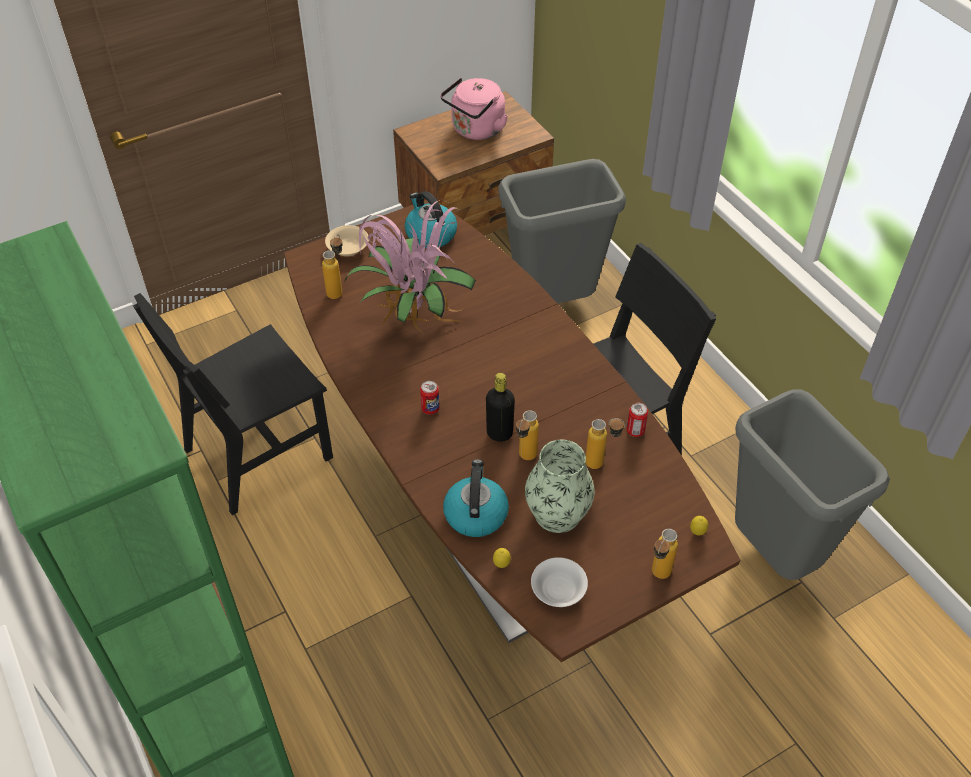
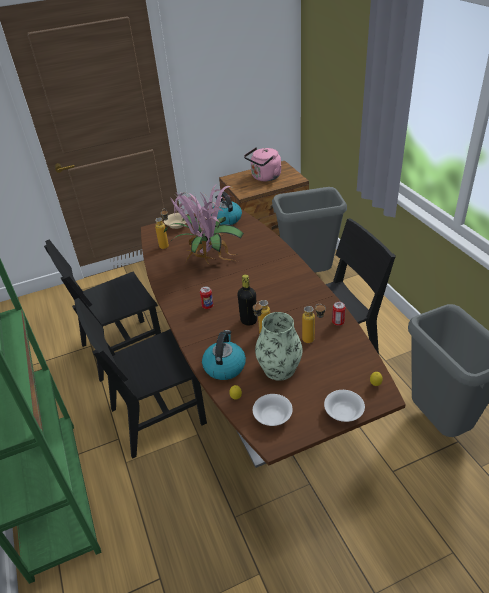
camera: 10 degrees right, 10 degrees down
(341, 569) = (157, 416): none -> black chair
(657, 577) = (344, 412): bottle -> white bowl

